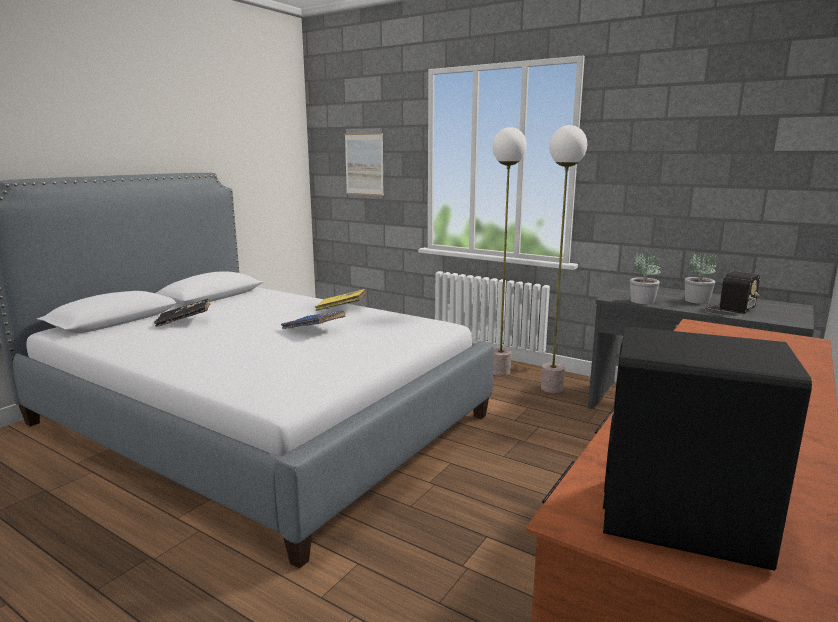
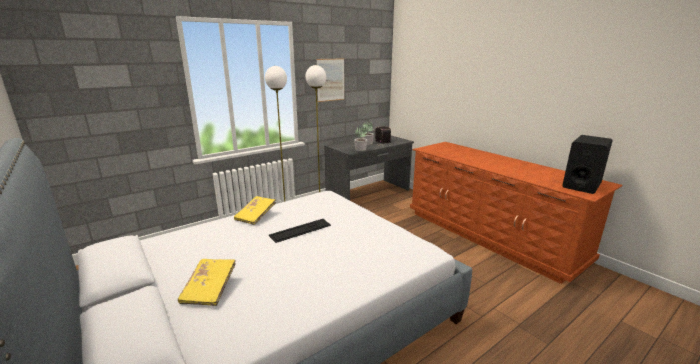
camera: 70 degrees left, 5 degrees up
(184, 321) = (210, 289): black book -> yellow book
(314, 329) = (300, 230): blue book -> keyboard
(364, 164) = (111, 100): picture -> picture (330, 80)

